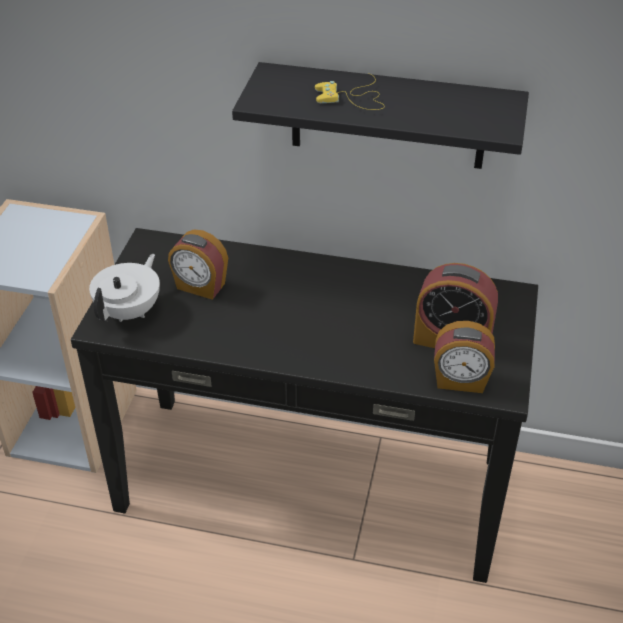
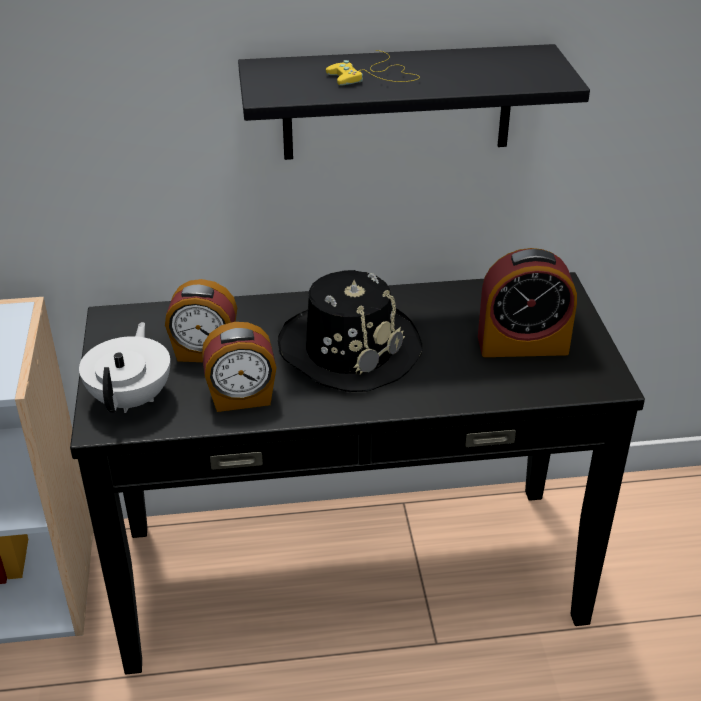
camera: 20 degrees left, 5 degrees down
(310, 310) = (349, 349): none -> black hat
(460, 381) = (556, 383): alarm clock -> alarm clock (242, 398)

